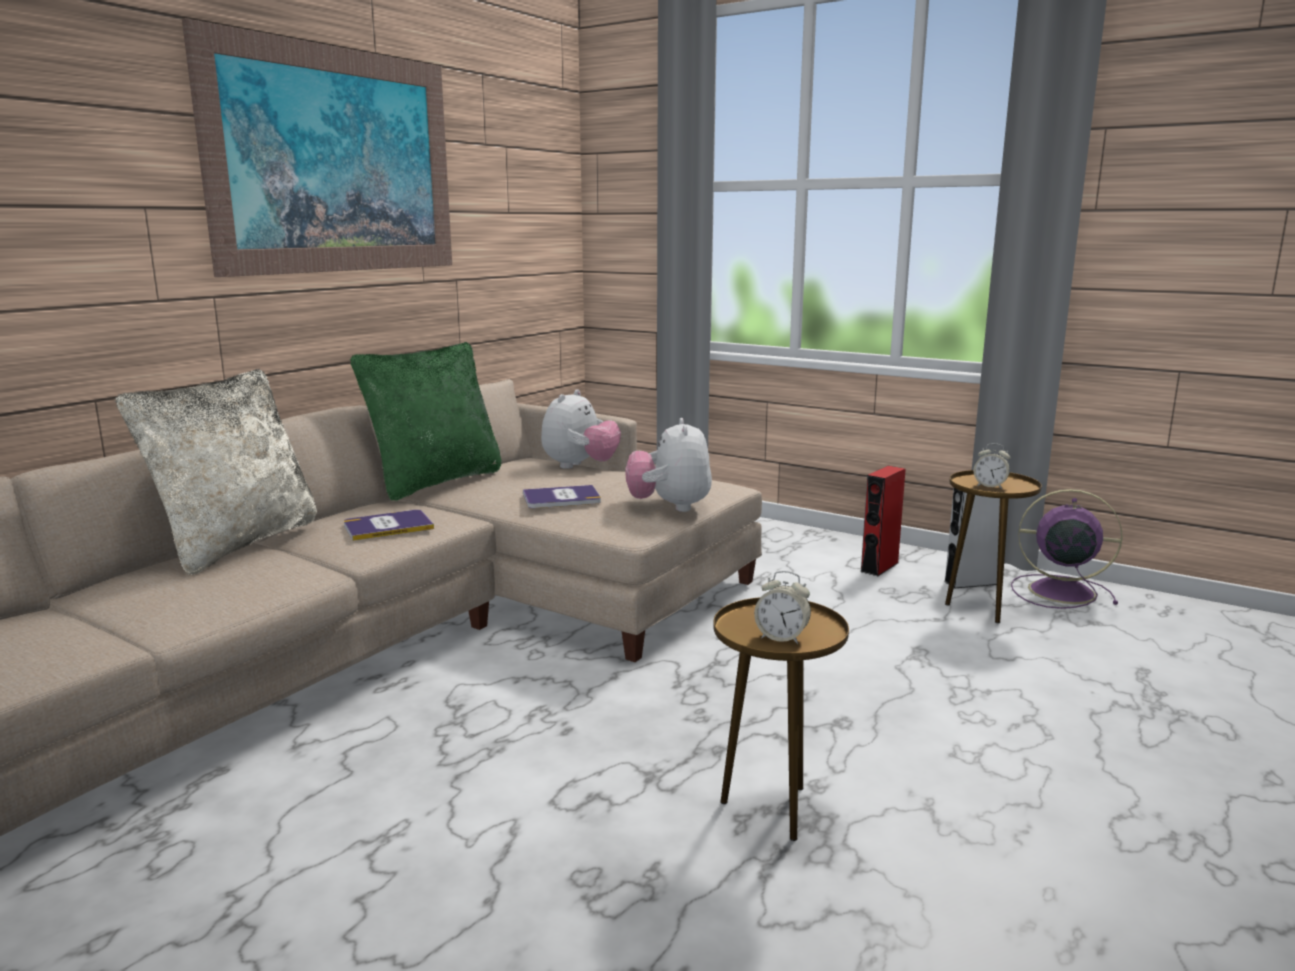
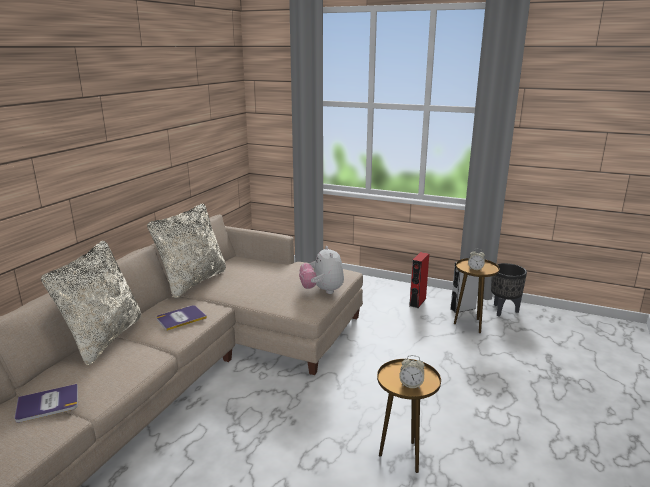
camera: 10 degrees left, 5 degrees up
(336, 161) = (126, 111): picture -> none
(438, 483) = (194, 282): green pillow -> beige pillow
(561, 498) = (266, 290): book -> book (47, 404)
(580, 466) = (265, 263): plush toy -> none
(1058, 591) = (503, 311): purple fan -> black planter

